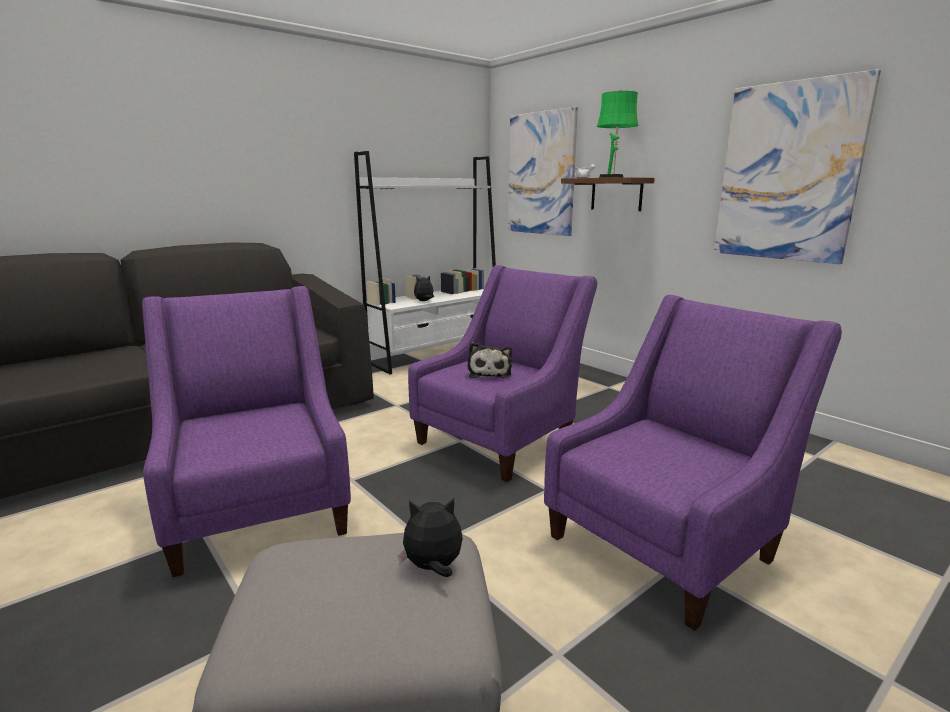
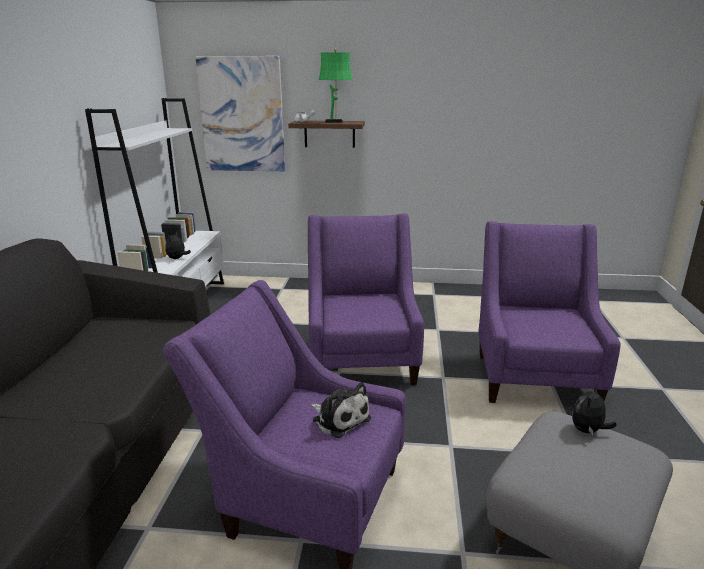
camera: 45 degrees left, 5 degrees up
(489, 373) = (365, 308): plush toy -> plush toy (339, 418)
(788, 172) = (466, 120): picture -> none

